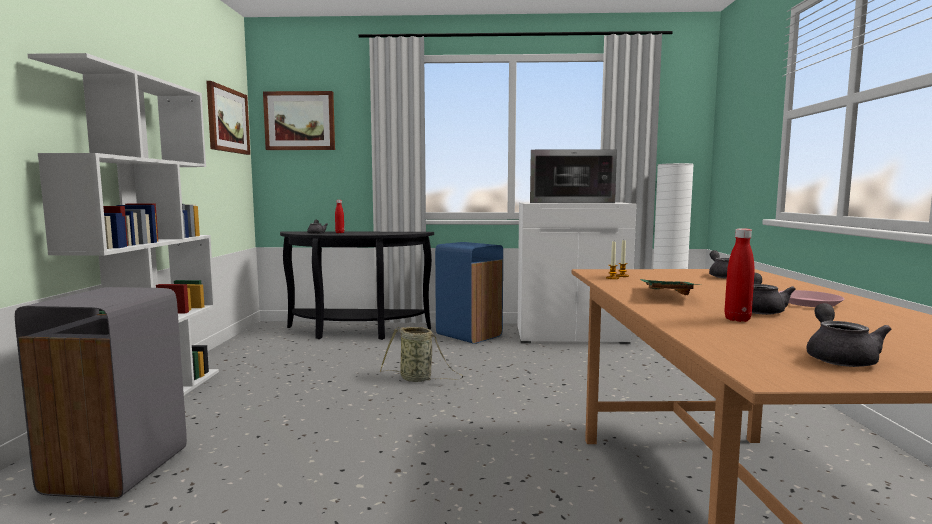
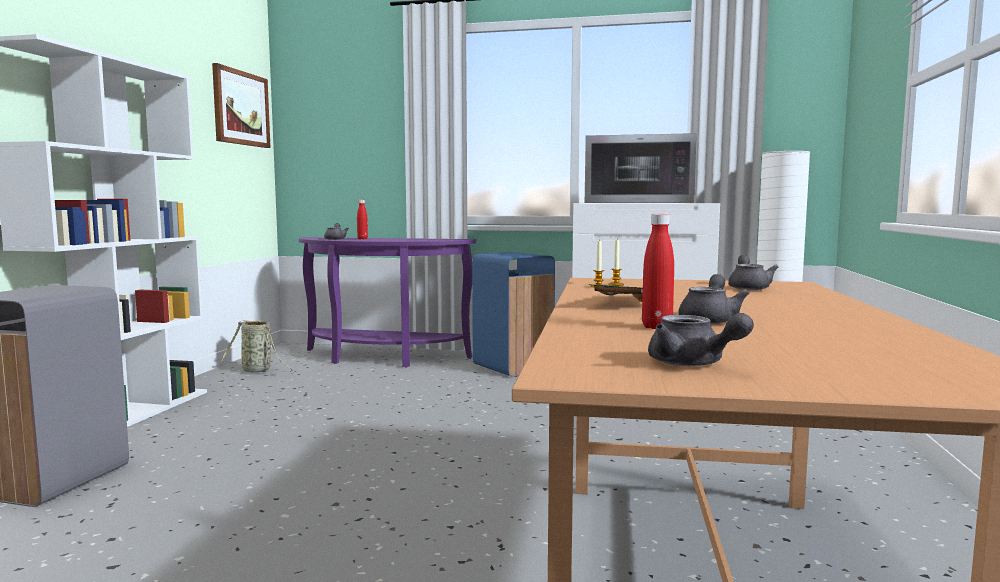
camera: 10 degrees right, 0 degrees up
(300, 121) = (326, 107): picture -> none
(355, 333) = (379, 359): black console table -> purple console table
(418, 379) = (420, 411): basket -> basket (258, 371)
(809, 303) = (794, 315): pink plate -> none
(839, 358) = (692, 364): grey teapot -> grey teapot turned 120 degrees clockwise

